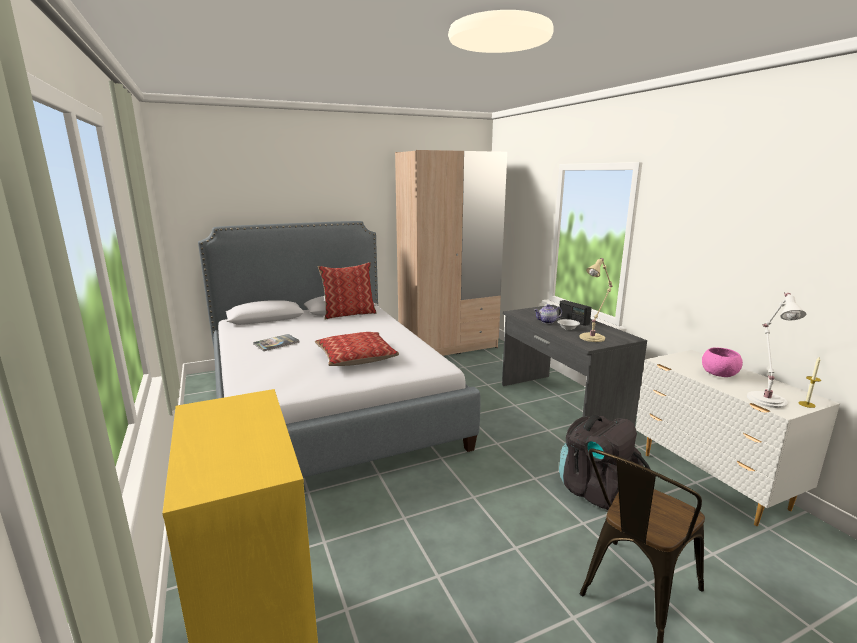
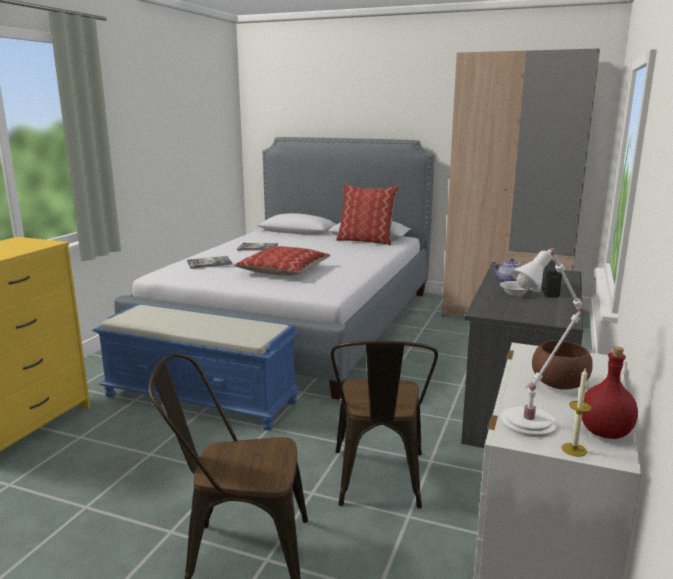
camera: 45 degrees right, 0 degrees up
(277, 371) = (209, 263): none -> book
(381, 505) = (202, 398): none -> blue bench
(593, 337) = (515, 308): beige table lamp -> none
(597, 492) = (379, 483): black backpack -> brown chair
(718, 374) = (558, 384): pink bowl -> brown bowl
(790, 391) = (606, 433): none -> red bottle

